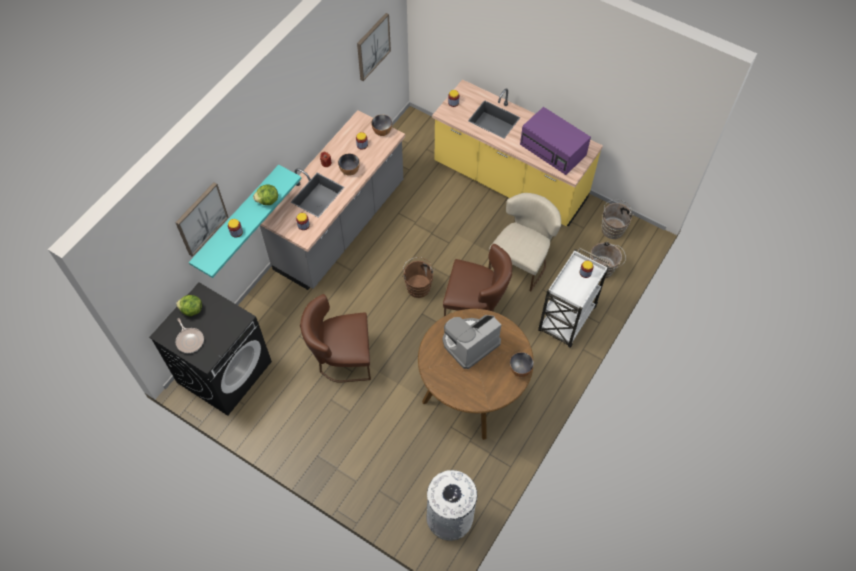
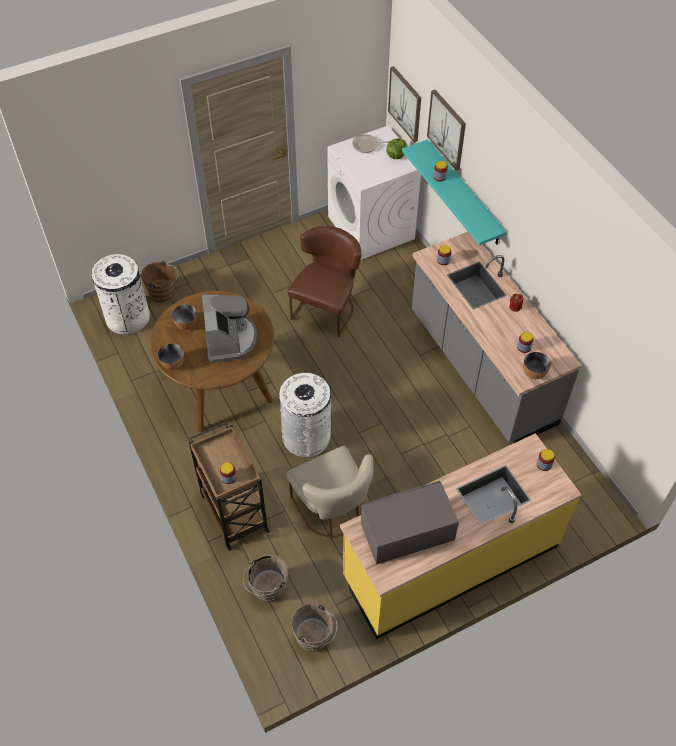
camera: 120 degrees right, 5 degrees down
(224, 371) = (371, 228): black washing machine -> white washing machine
(268, 201) = (463, 208): lettuce -> none
(349, 171) = (492, 322): bowl -> bowl (186, 325)
(373, 46) = (630, 354): picture -> picture (405, 104)
(418, 286) = (365, 400): brown bucket -> brown bucket (164, 293)
(475, 307) = (306, 436): brown chair -> white trash can
(553, 150) = (406, 532): purple microwave -> grey microwave
(566, 320) = (233, 511): white cart -> brown cart

